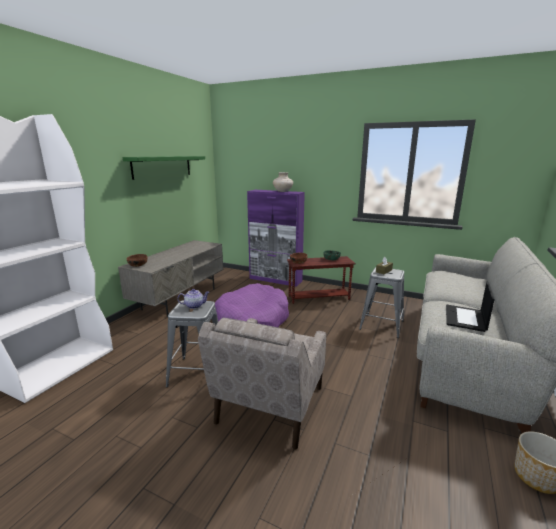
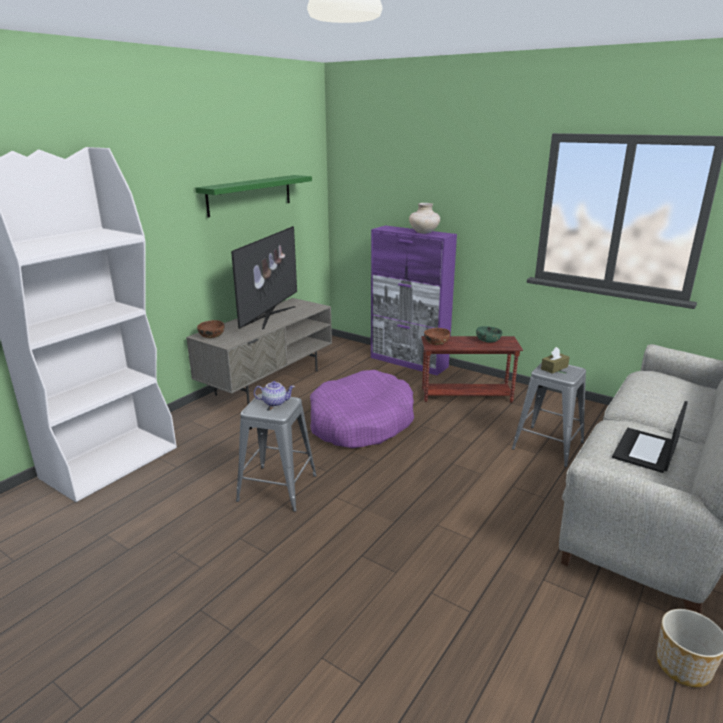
camera: 10 degrees right, 5 degrees up
(179, 251) = (269, 316): none -> television
(269, 405) = (360, 538): beige armchair -> none

